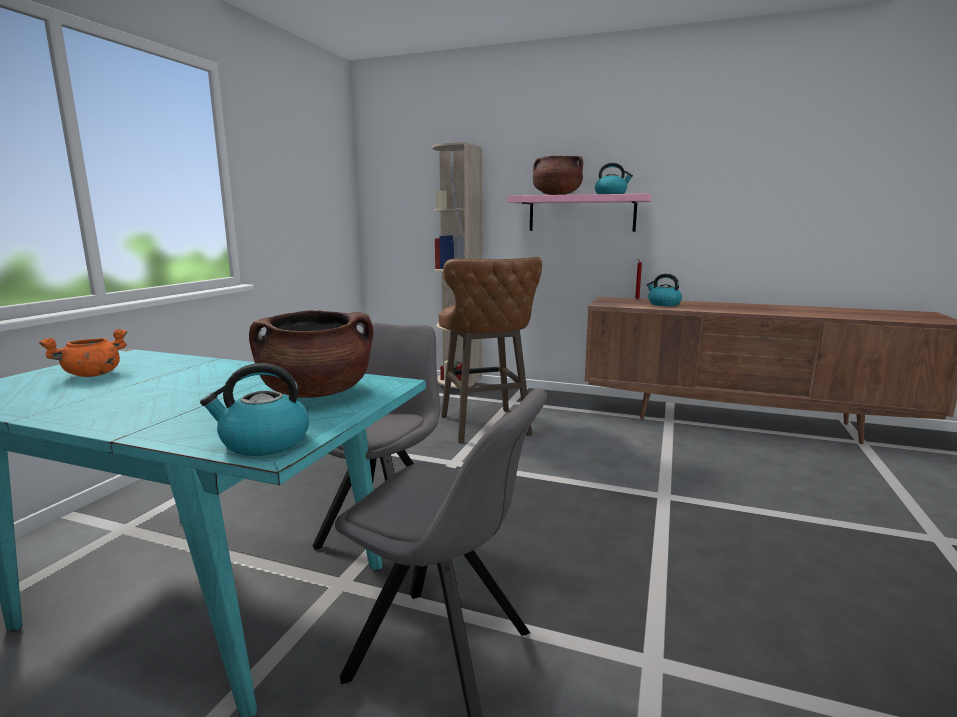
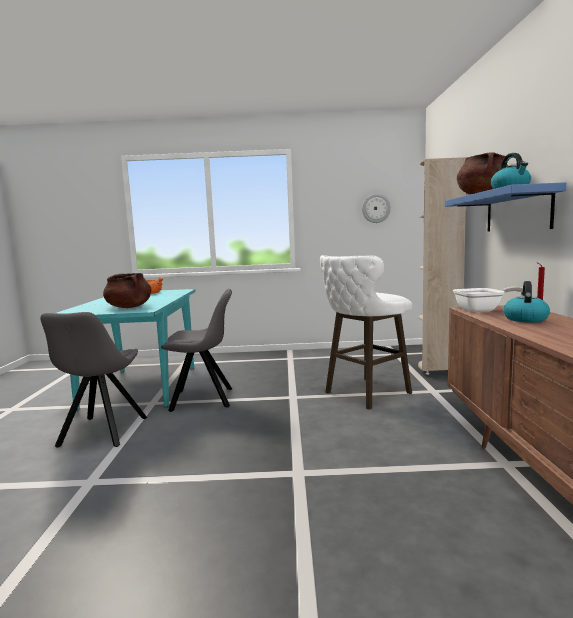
camera: 70 degrees right, 5 degrees down
(264, 442) = (70, 312): kettle -> none
(319, 190) = (376, 208): none -> wall clock
(486, 427) = (365, 393): brown stool -> white stool
(581, 213) = (517, 211): pink shelf -> blue shelf
(614, 303) = (482, 310): none -> frying pan

